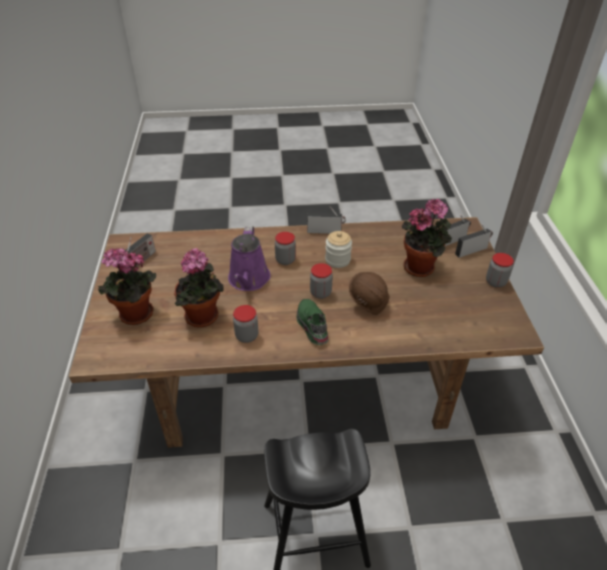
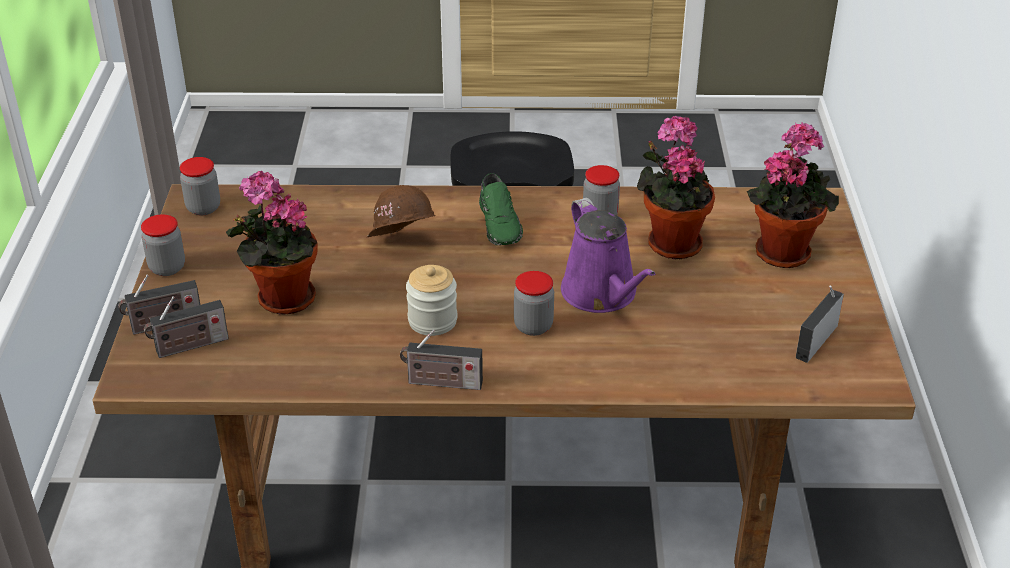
camera: 175 degrees left, 5 degrees down
(248, 280) = (602, 294): purple watering can -> purple watering can turned 150 degrees clockwise
(320, 293) = (477, 267): jar -> jar (203, 208)

